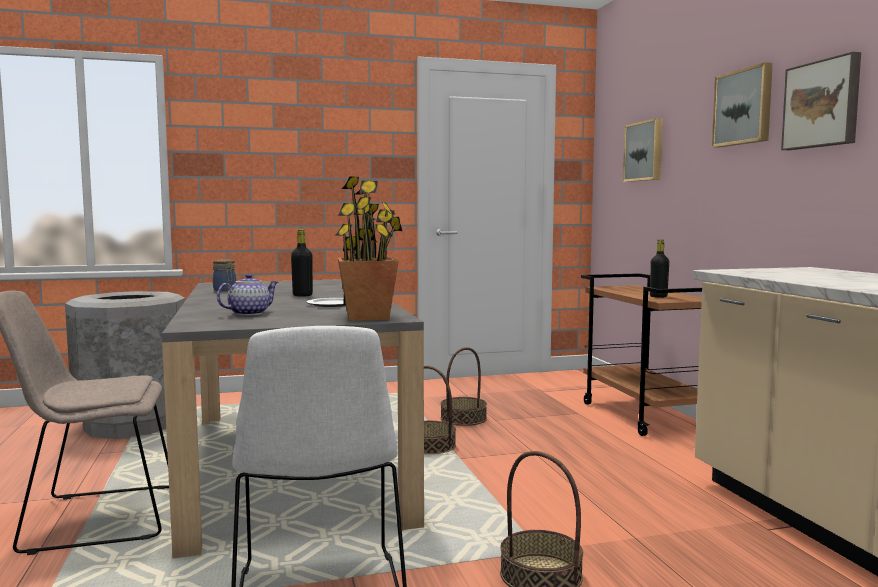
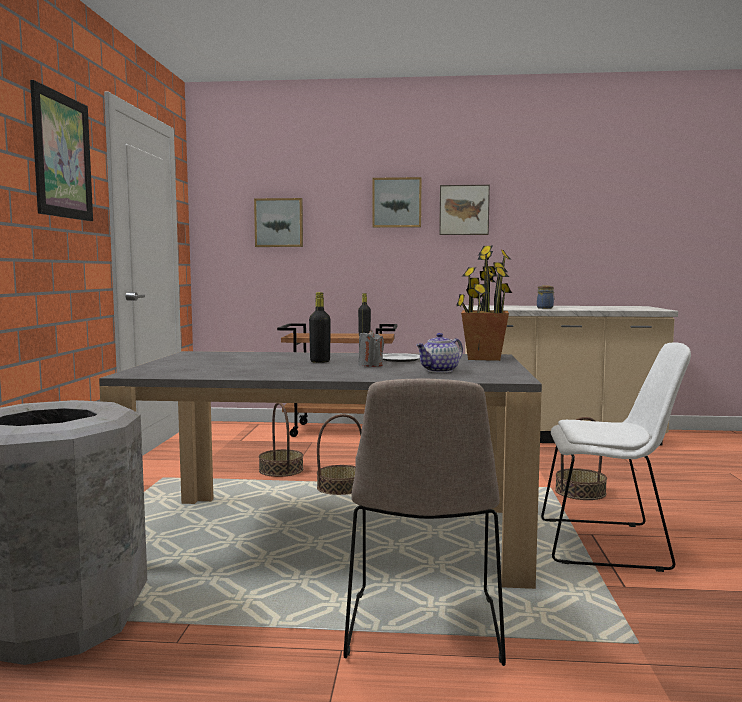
camera: 70 degrees left, 0 degrees up
(225, 290) = (227, 372): jar -> jar (545, 308)
(249, 313) = (440, 371): teapot -> teapot turned 105 degrees counterclockwise
(284, 302) = (370, 365): none -> grey candle
(340, 122) = (62, 156): none -> picture

